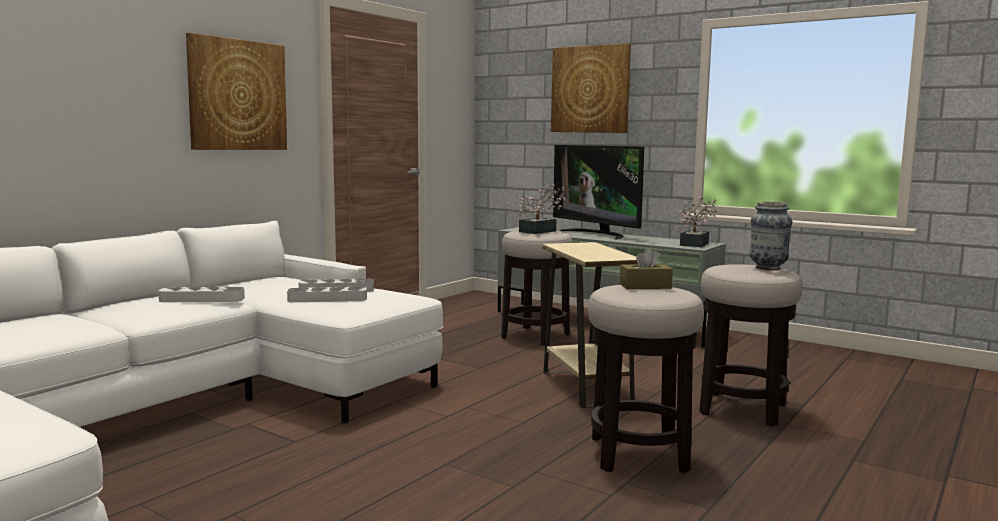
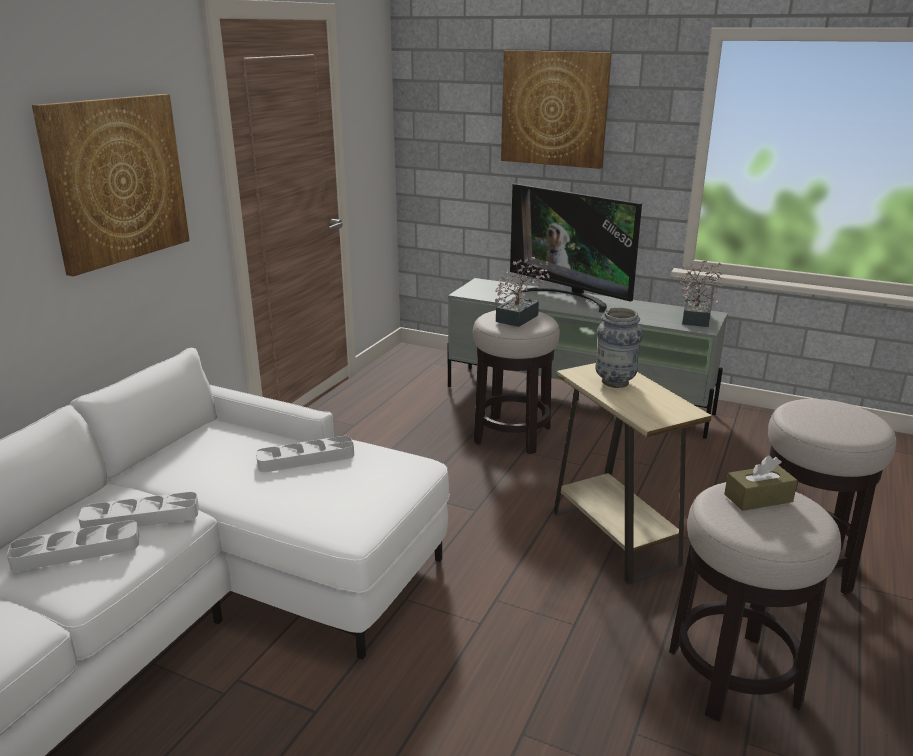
camera: 10 degrees left, 15 degrees up
(327, 299) = (306, 487): grey tray -> grey tray (76, 551)
(768, 268) = (852, 416): vase -> vase (614, 382)

